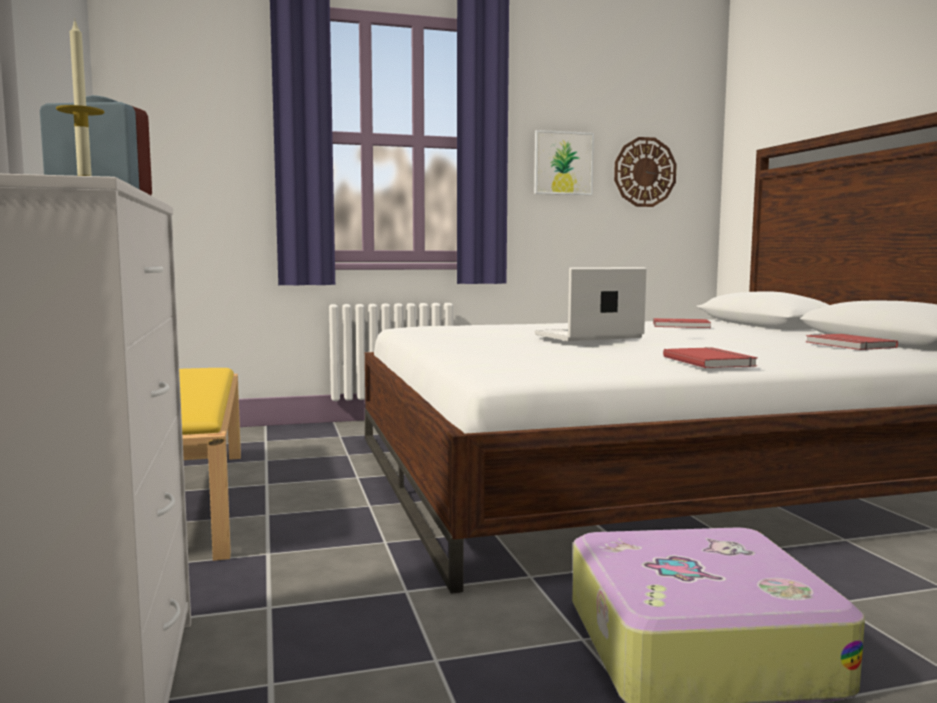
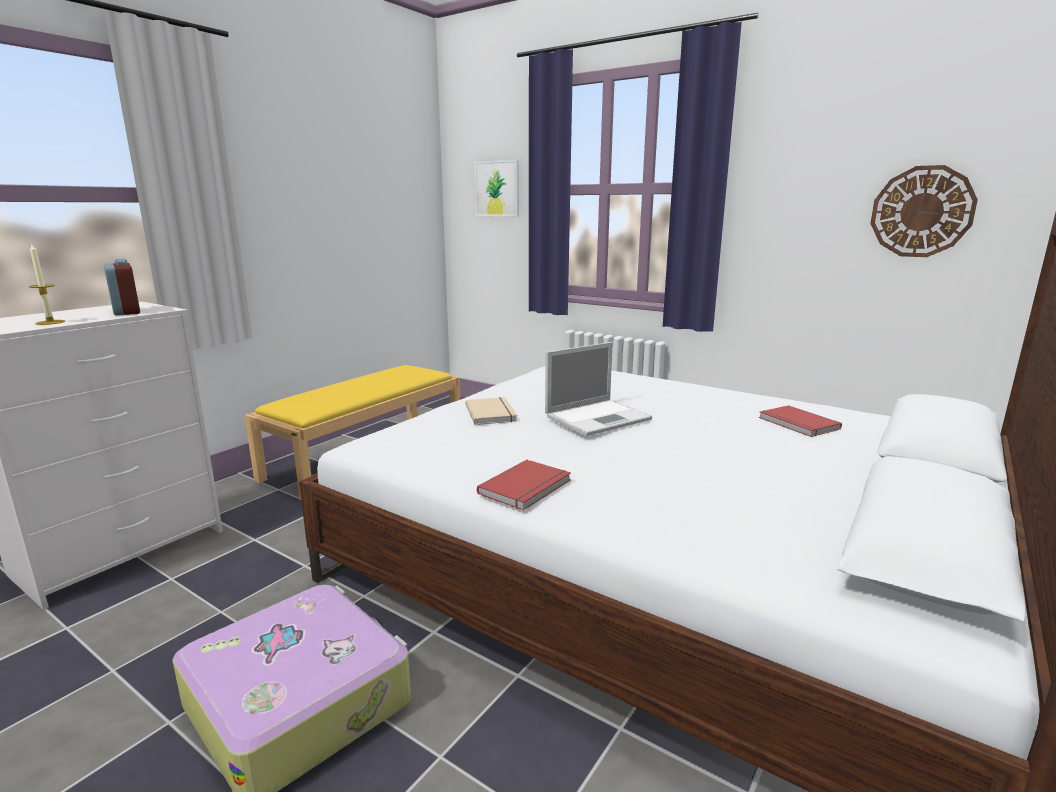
camera: 50 degrees right, 10 degrees up
(501, 348) = (492, 413): none -> beige book
(563, 163) = (802, 204): picture -> picture (497, 189)
(587, 336) = (599, 417): laptop -> laptop turned 120 degrees clockwise
(848, 345) = (794, 523): red book -> none

